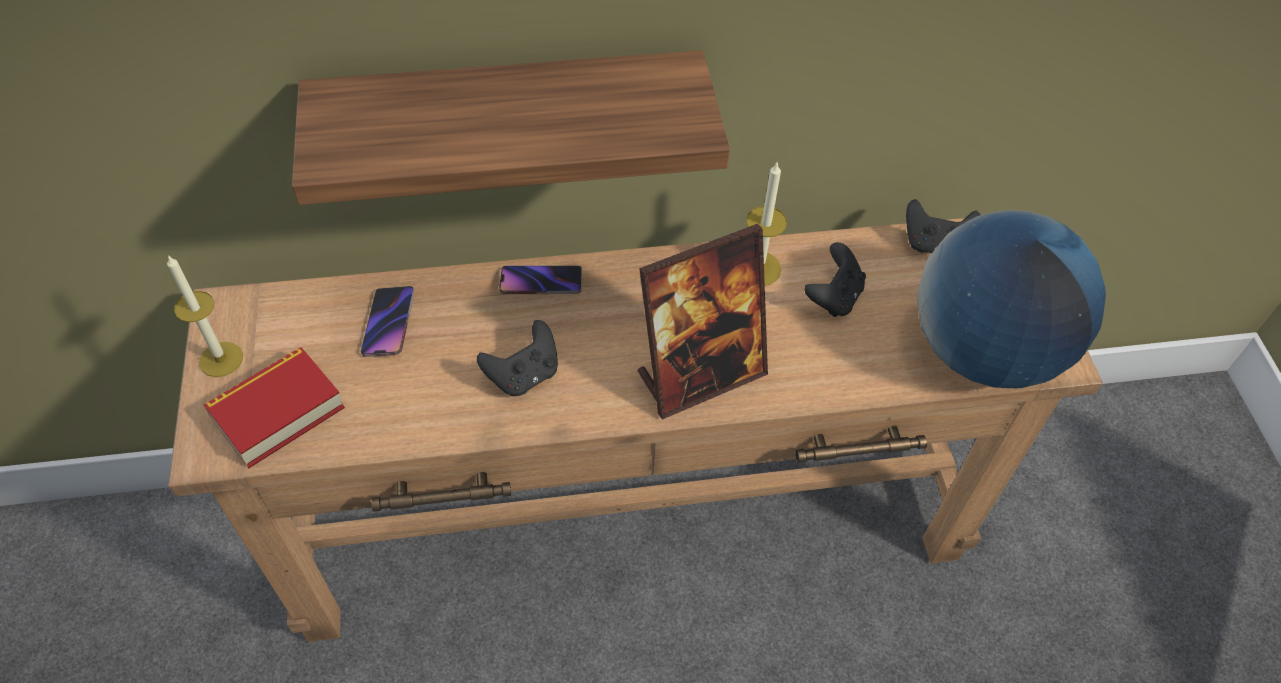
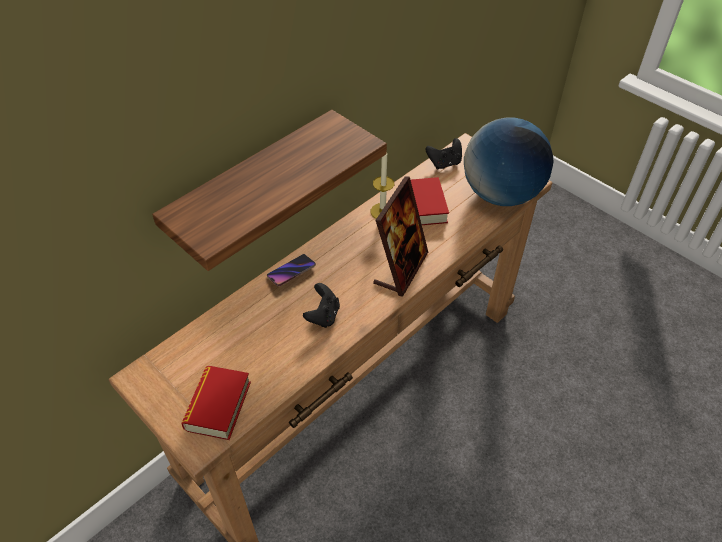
camera: 35 degrees left, 5 degrees down
(221, 359) = (161, 401): candle -> none
(389, 324) = (234, 332): phone -> none
(833, 297) = (424, 206): black game controller -> book

